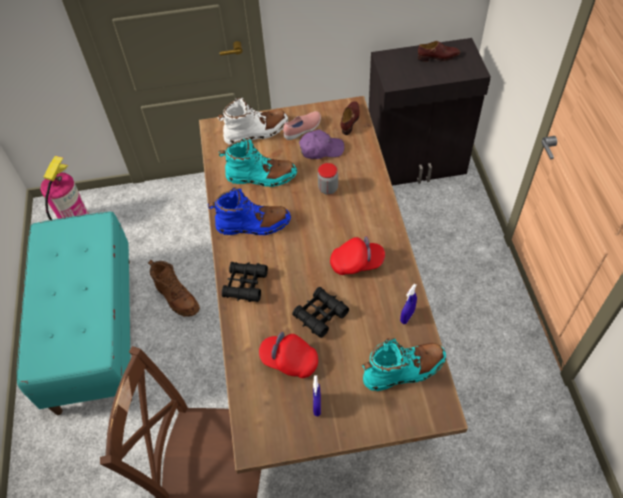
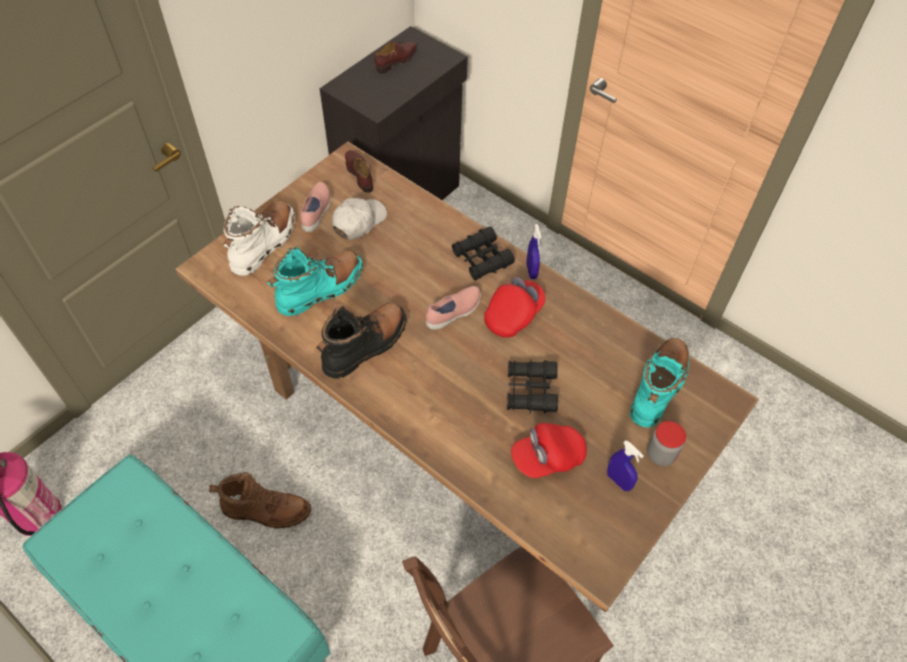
camera: 45 degrees left, 0 degrees up
(245, 285) = (422, 414): black binoculars -> black binoculars (482, 259)
(253, 225) = (365, 346): blue boot -> black boot
(321, 149) = (358, 222): purple cap -> white cap
(321, 238) = (454, 313): none -> pink shoe
(328, 188) = (408, 258): jar -> jar (660, 454)
(407, 316) = (611, 335): blue spray bottle -> blue spray bottle (531, 271)

